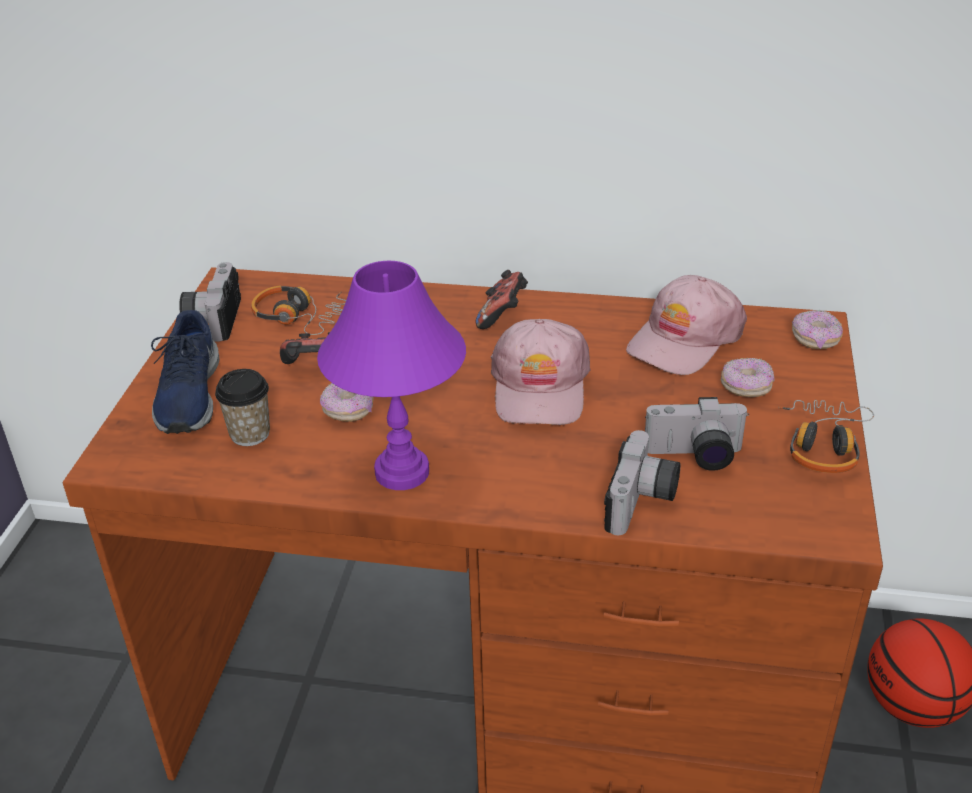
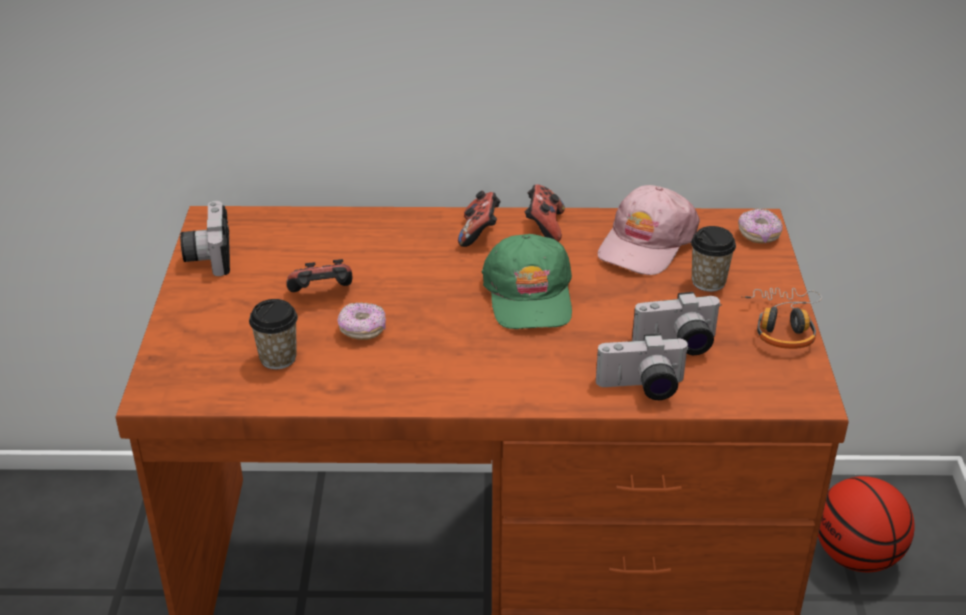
camera: 10 degrees left, 0 degrees up
(188, 395) = (208, 328): blue shoe -> none
(299, 317) = (290, 248): headphones -> none
(401, 471) = (426, 379): purple table lamp -> none
(540, 387) = (529, 295): pink cap -> green cap
(575, 314) = (544, 227): none -> game controller
(642, 503) = (642, 388): camera -> camera turned 75 degrees clockwise
(746, 388) = (708, 282): donut -> cup

